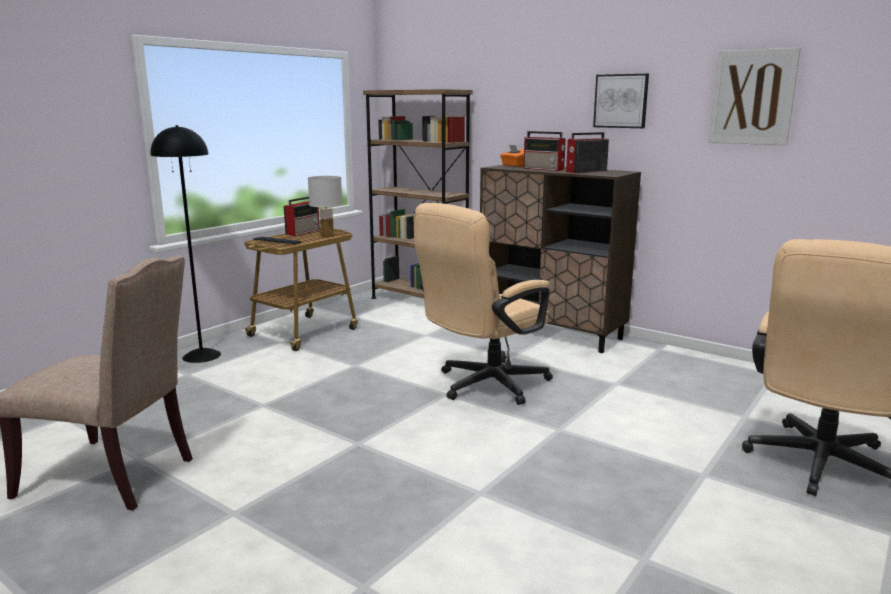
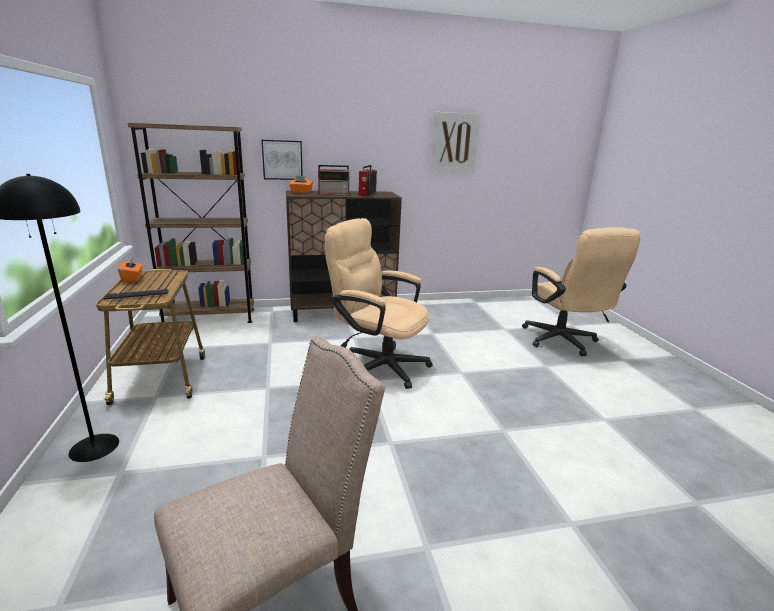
camera: 50 degrees left, 5 degrees up
(303, 232) = (132, 279): radio -> orange tissue box
(327, 237) = (171, 278): white table lamp -> none
(484, 386) = (378, 364): beige office chair -> beige office chair turned 120 degrees clockwise
(621, 101) = (372, 142): picture -> picture (282, 160)

